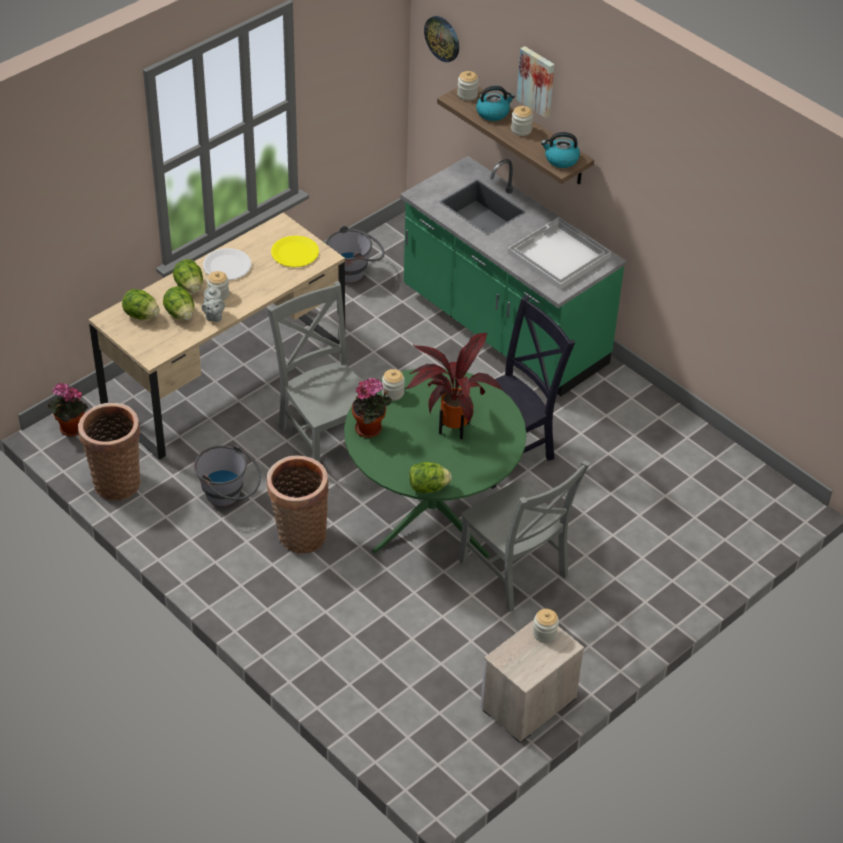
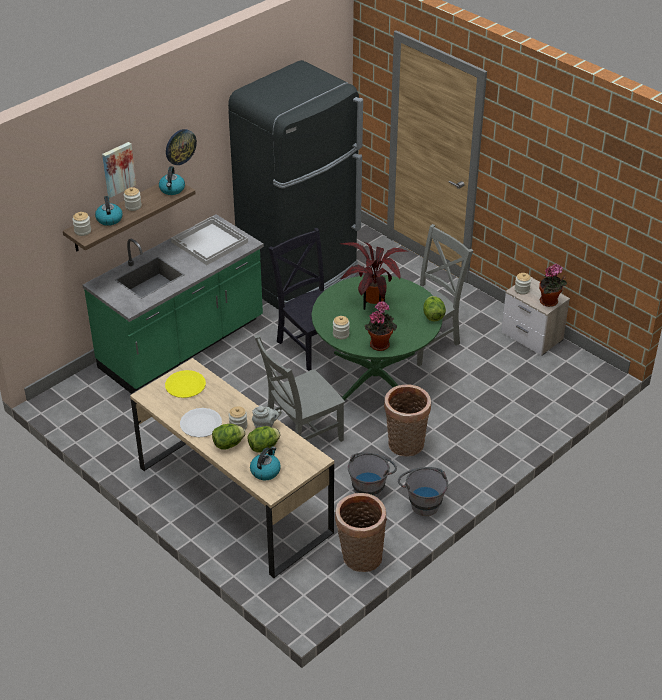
camera: 90 degrees left, 5 degrees down
(70, 429) = (301, 597): potted plant -> potted plant (550, 302)
(141, 315) = (265, 471): lettuce -> kettle
(355, 271) = (105, 427): grey bucket -> grey bucket (422, 502)
(442, 38) = (30, 224): wall clock -> wall clock (180, 146)
(653, 442) = (300, 279): none -> black fridge

